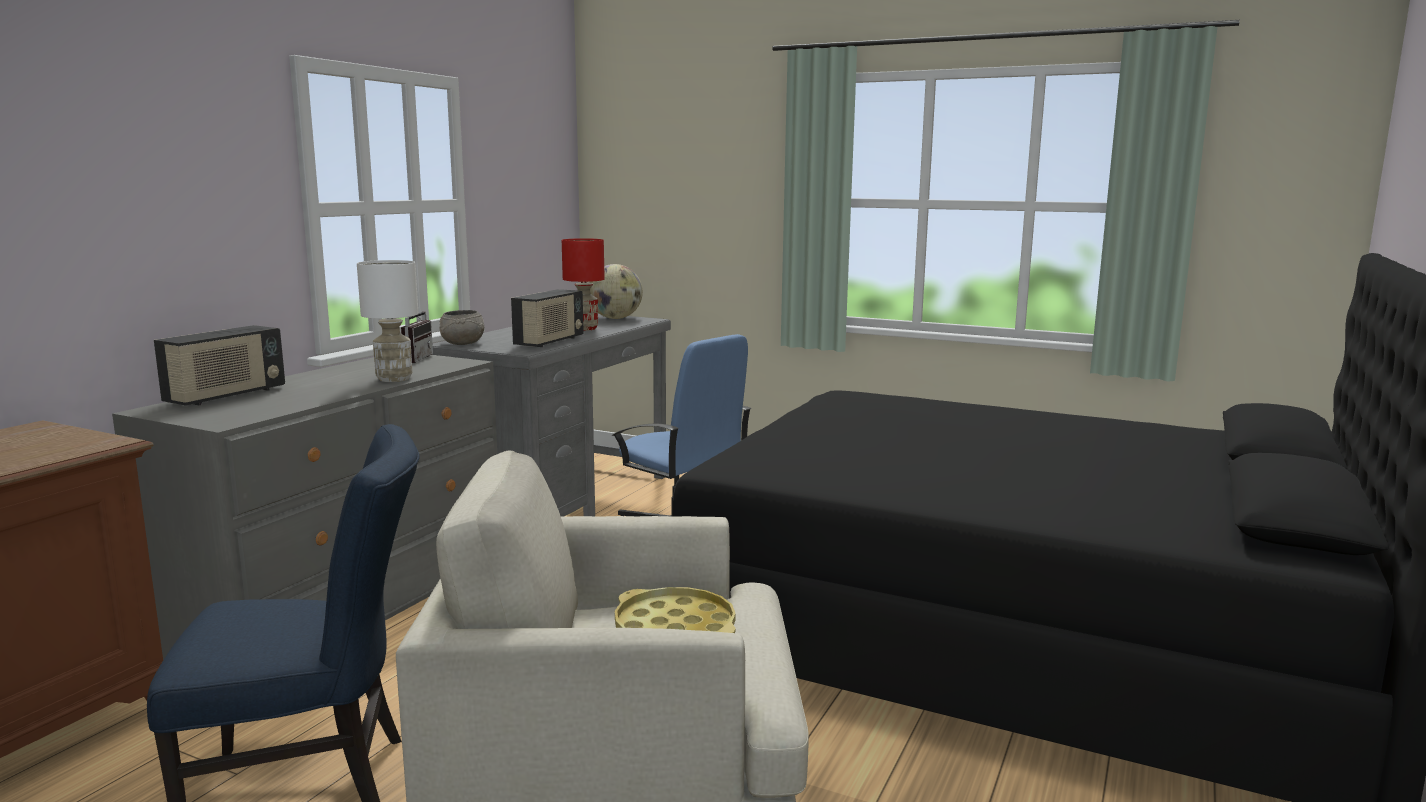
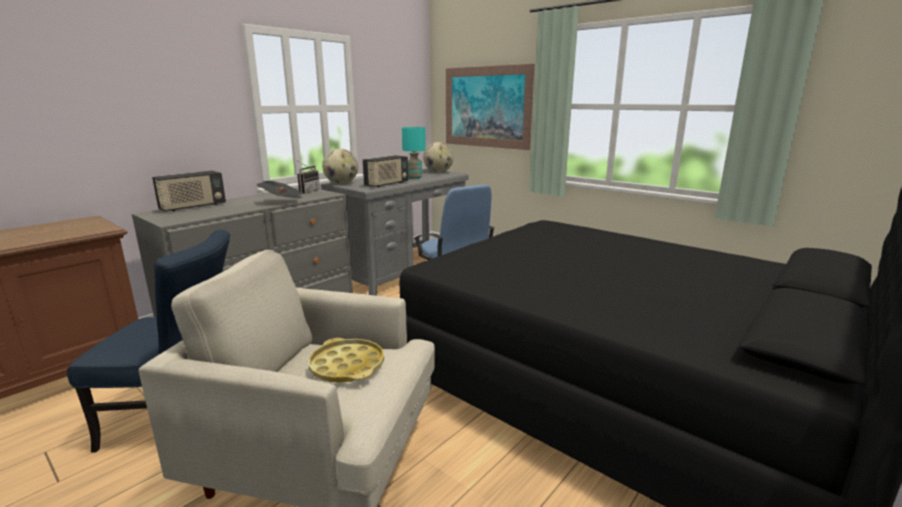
camera: 15 degrees right, 5 degrees up
(394, 379) = (283, 202): white table lamp -> newspaper
(463, 343) = (341, 183): grey bowl -> globe
(584, 328) = (414, 177): red table lamp -> turquoise table lamp
(692, 203) = (486, 107): none -> picture

